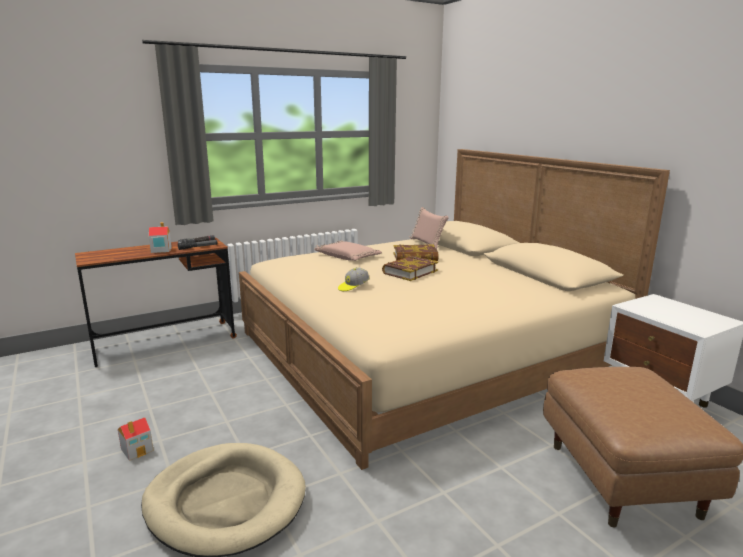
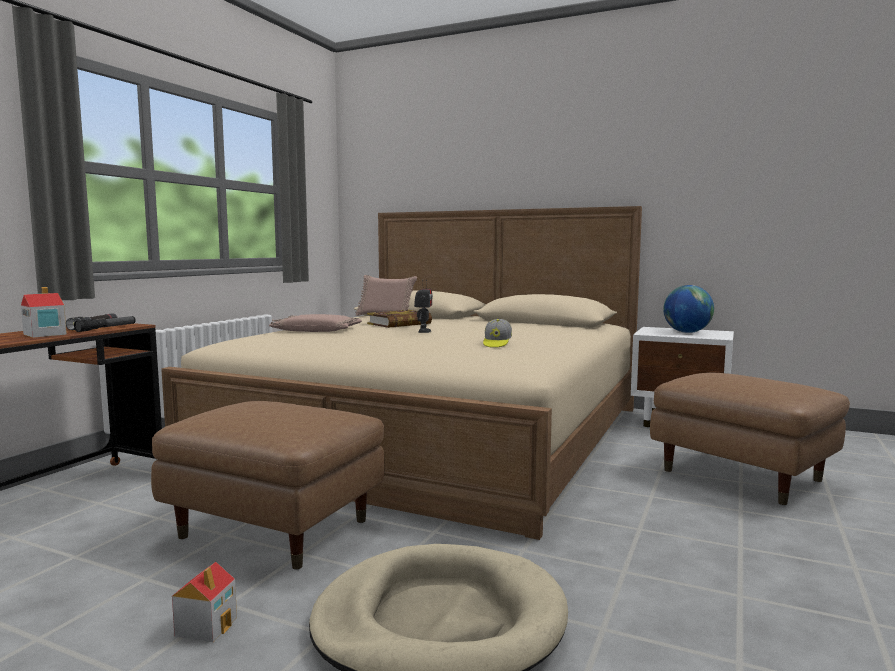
camera: 35 degrees left, 10 degrees down
(235, 400) = (277, 530): none -> brown ottoman
(353, 287) = (392, 345): cap -> cap (497, 344)
(409, 272) = (423, 331): book -> toy robot
(679, 314) = (687, 332): none -> globe

